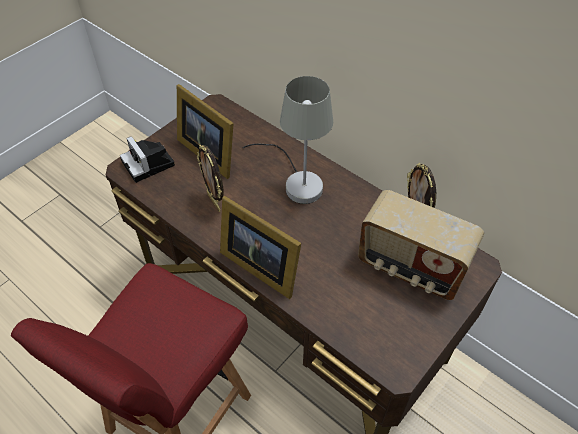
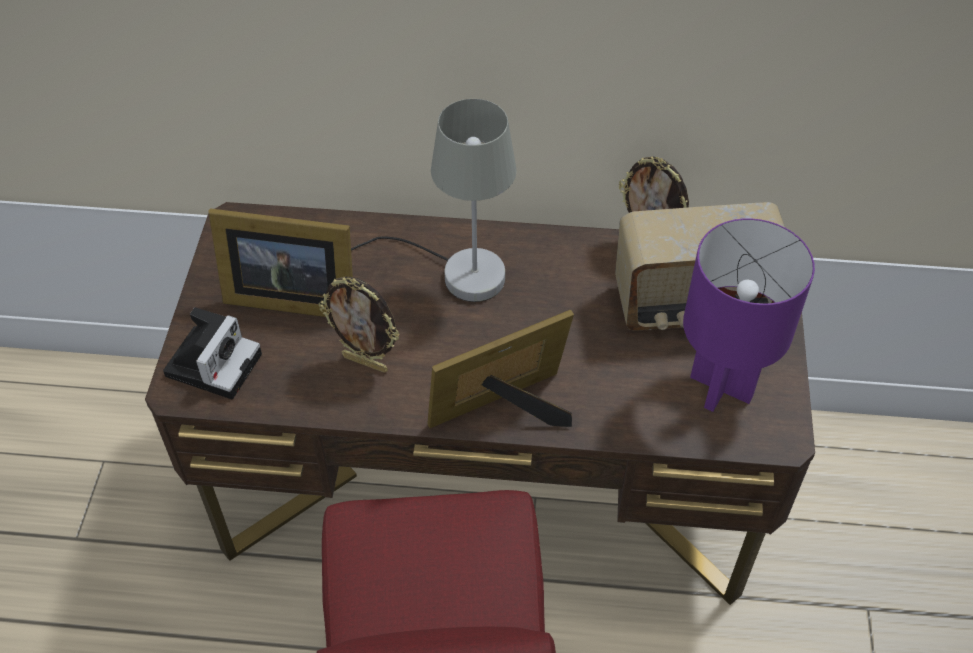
camera: 35 degrees left, 0 degrees up
(149, 164) = (214, 362): camera -> camera turned 90 degrees counterclockwise
(260, 264) = (506, 410): picture frame -> picture frame turned 150 degrees clockwise
(388, 321) = (722, 387): none -> purple table lamp

